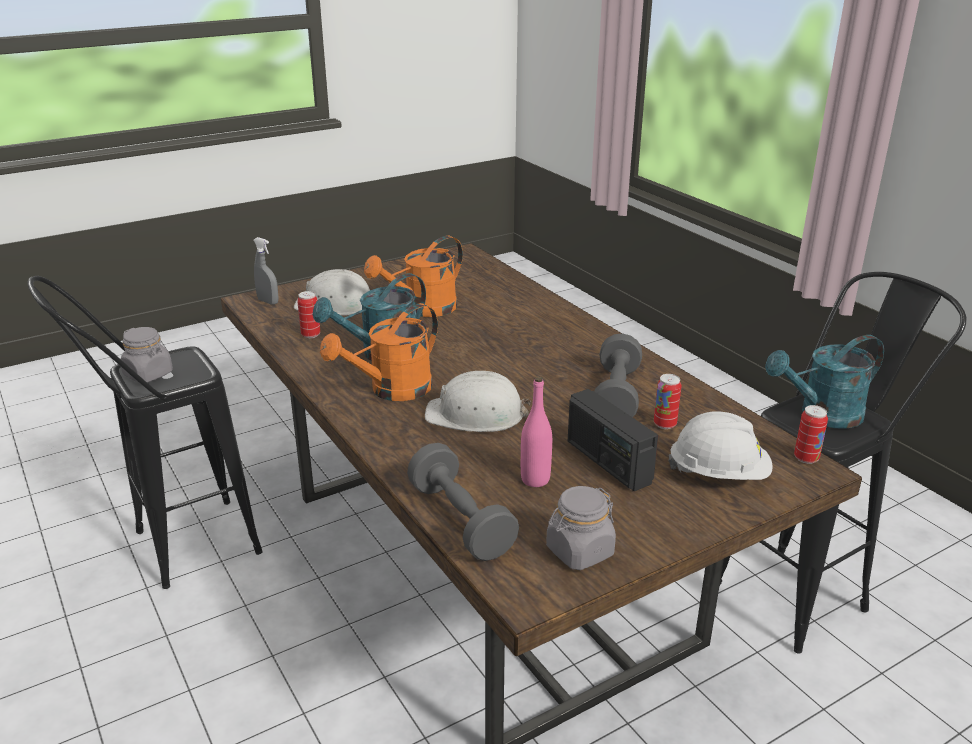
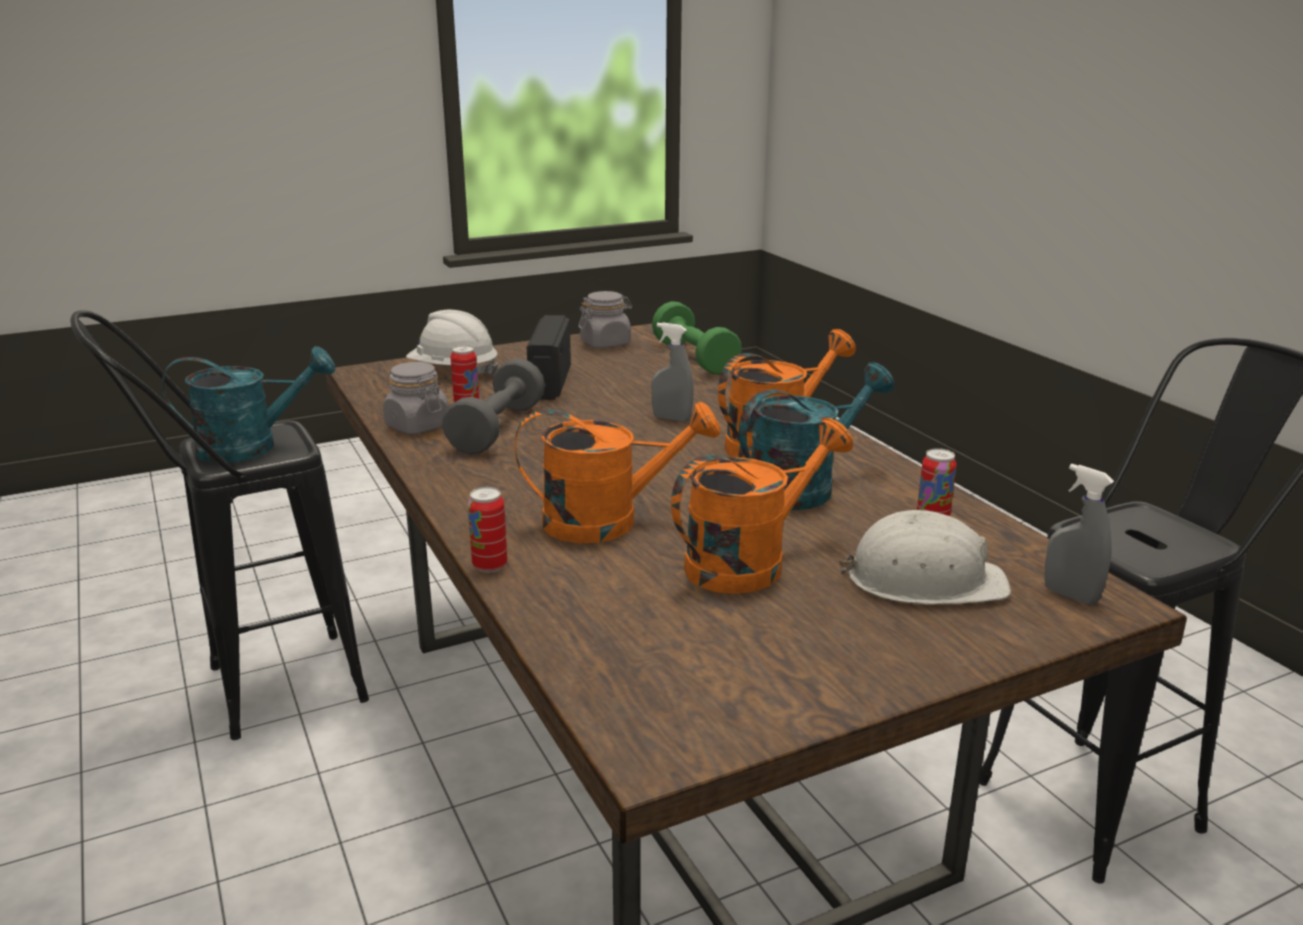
camera: 175 degrees left, 5 degrees down
(148, 374) = (1163, 531): grey jar -> grey jar (417, 426)
(461, 520) = (694, 358): grey dumbbell -> green dumbbell
(476, 415) = (671, 418): white hard hat -> grey spray bottle
(503, 327) = (608, 521): none -> orange watering can
(535, 479) = (624, 375): pink bottle -> none
(608, 462) = (549, 382): radio -> radio turned 150 degrees counterclockwise
(806, 458) = (358, 378): can -> can (490, 566)

